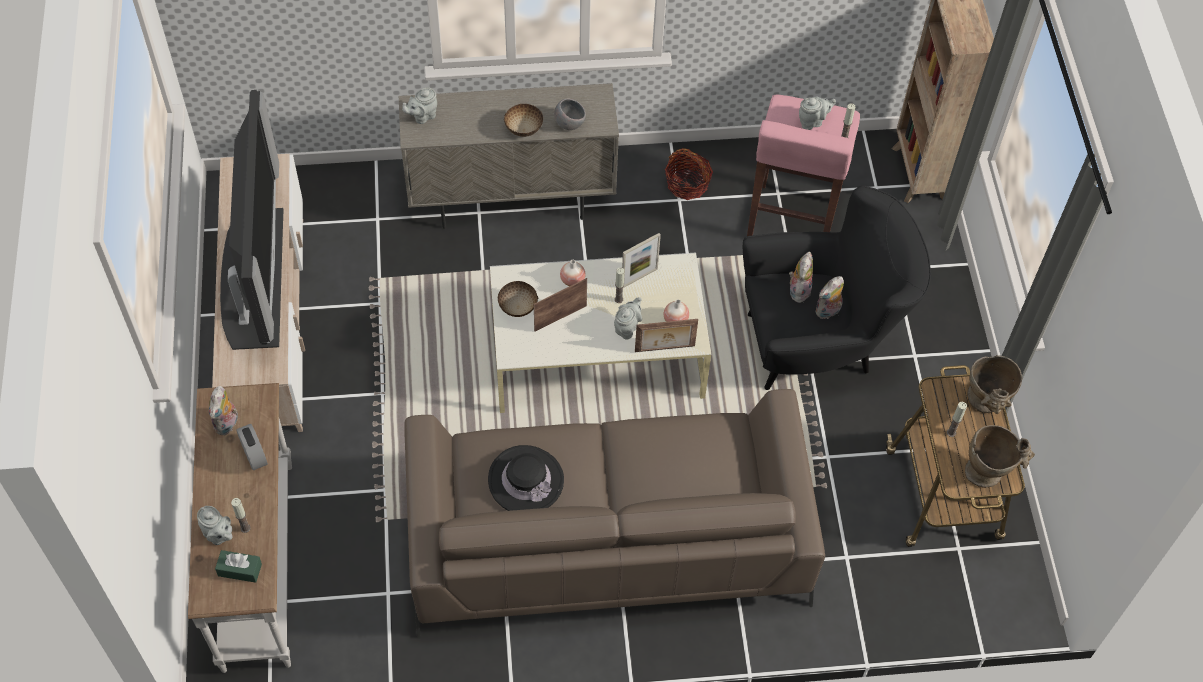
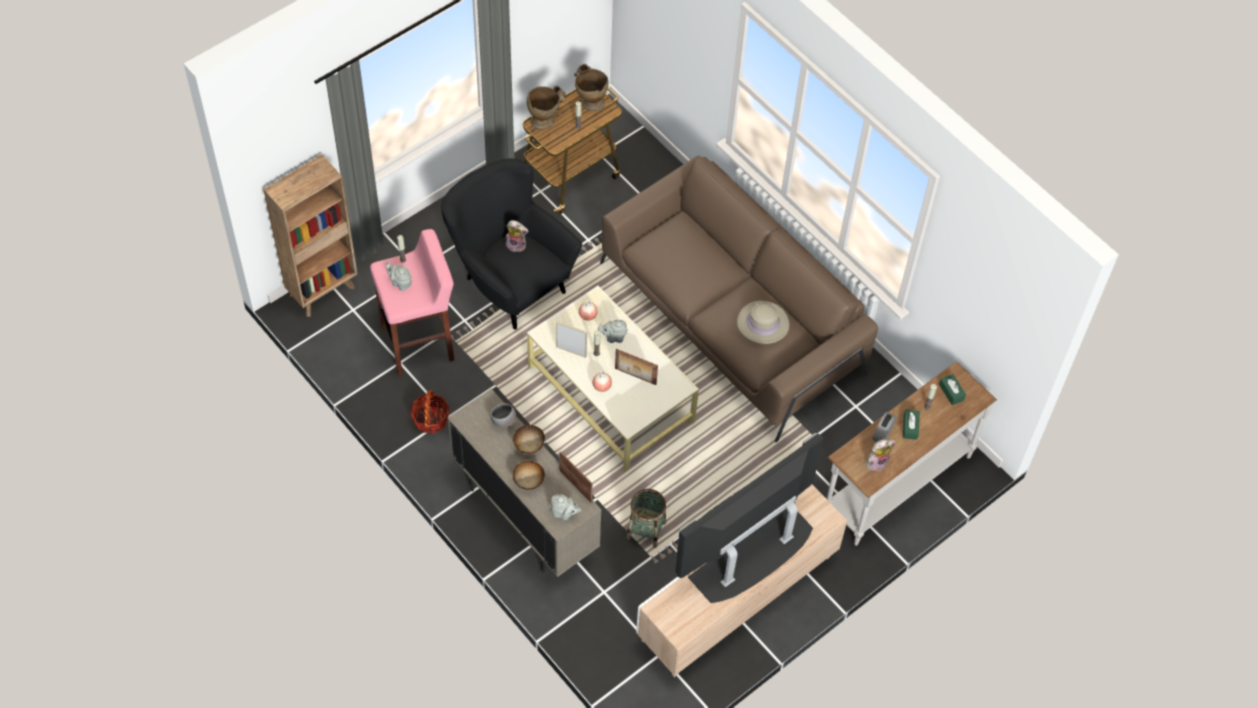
camera: 125 degrees left, 0 degrees up
(218, 535) = (942, 417): grey teapot -> none
(237, 490) = (910, 427): none -> green tissue box
(411, 291) = (646, 530): none -> basket
(517, 308) = (647, 404): bowl -> bowl (529, 481)
(526, 480) = (763, 323): black hat -> beige hat
(665, 349) = (614, 309): picture frame -> picture frame (576, 486)
(798, 290) = (512, 267): plush toy -> none

